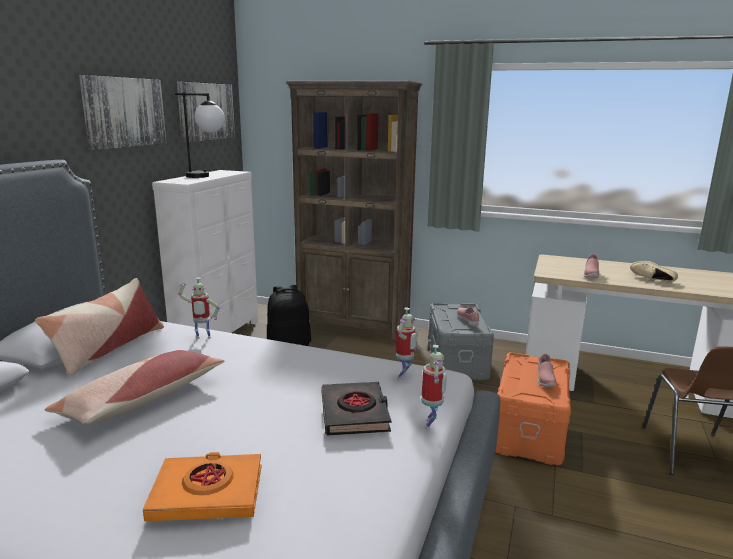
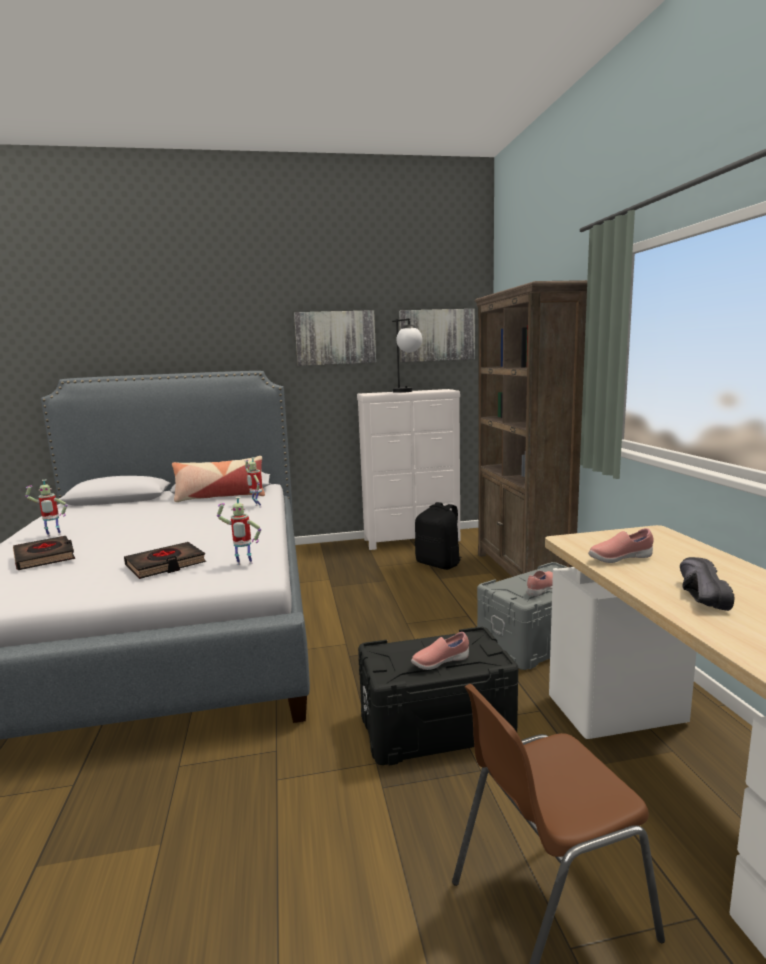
camera: 60 degrees right, 5 degrees down
(142, 400) = (155, 520): pillow -> none
(207, 493) = (45, 557): orange book -> black book
(431, 425) = (159, 589): toy robot -> toy robot (53, 536)
(530, 431) = (436, 728): orange storage box -> black storage box
(652, 280) = (695, 596): beige shoe -> black shoe

